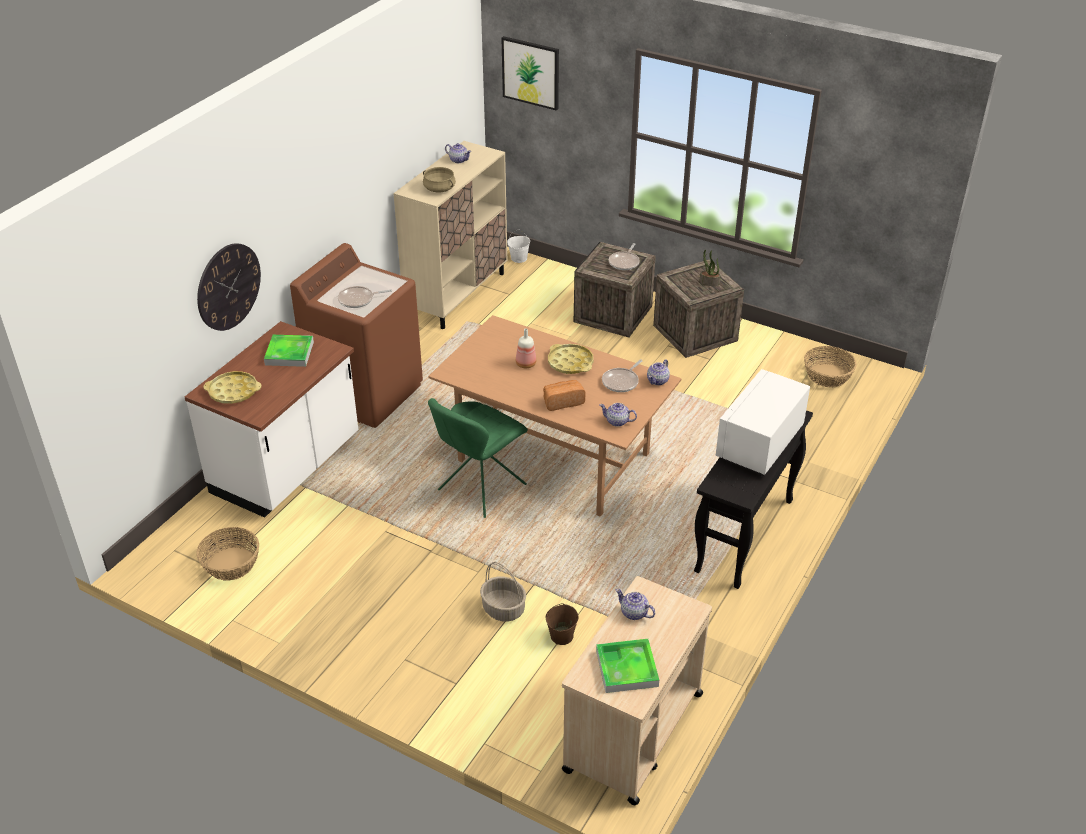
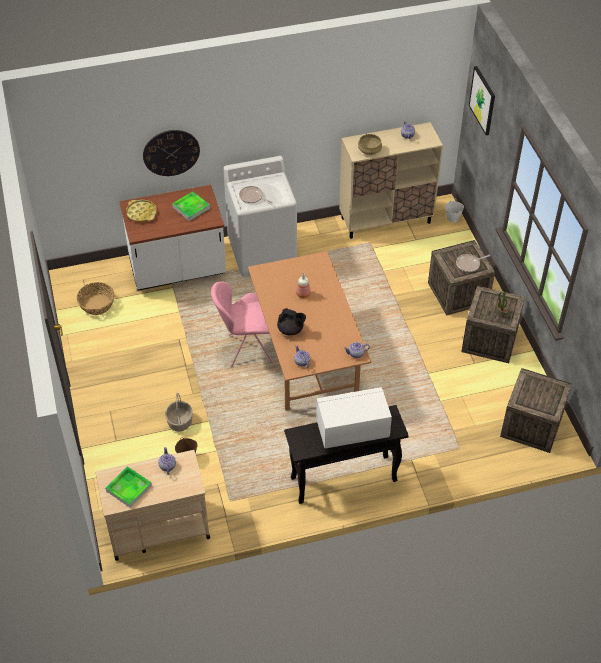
camera: 45 degrees right, 10 degrees up
(366, 393) = (262, 252): brown washing machine -> white washing machine
(479, 489) = (248, 349): green chair -> pink chair
(562, 402) = (291, 330): bread -> black teapot
(570, 363) = (326, 309): yellow tray -> none
(621, 382) = (336, 340): frying pan -> none
(828, 375) = (531, 425): basket -> crate

